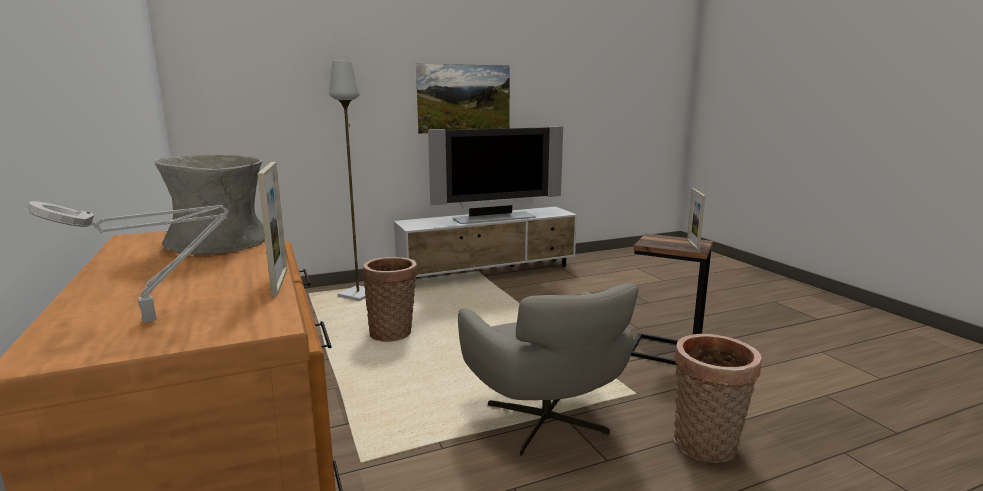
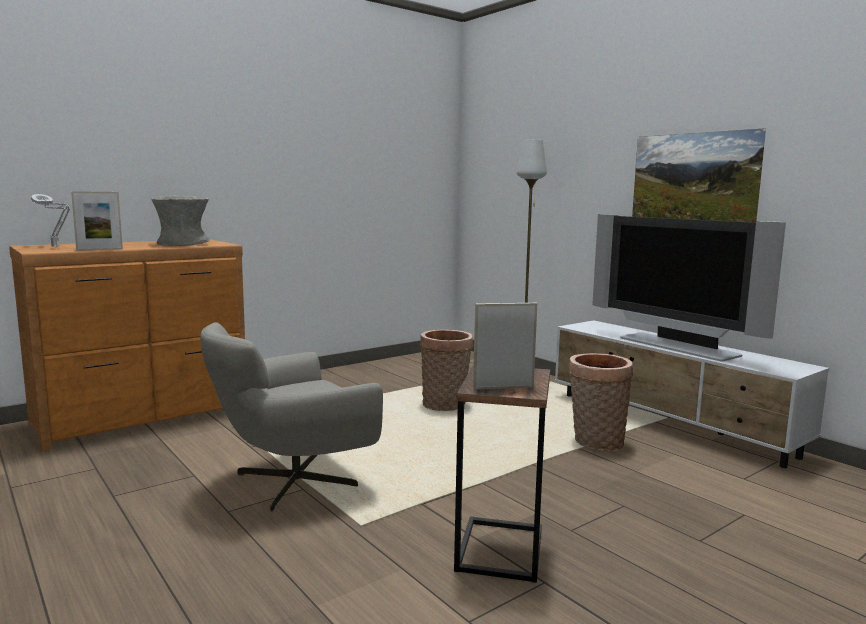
camera: 75 degrees right, 5 degrees down
(706, 447) = (246, 567): basket -> basket (595, 442)

